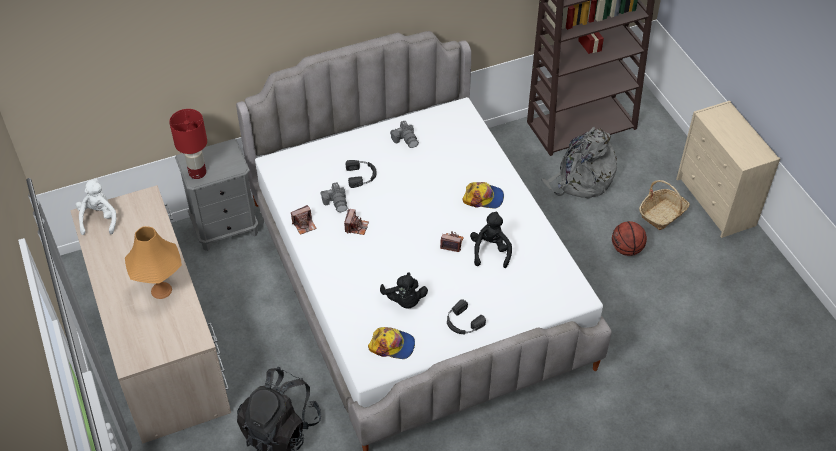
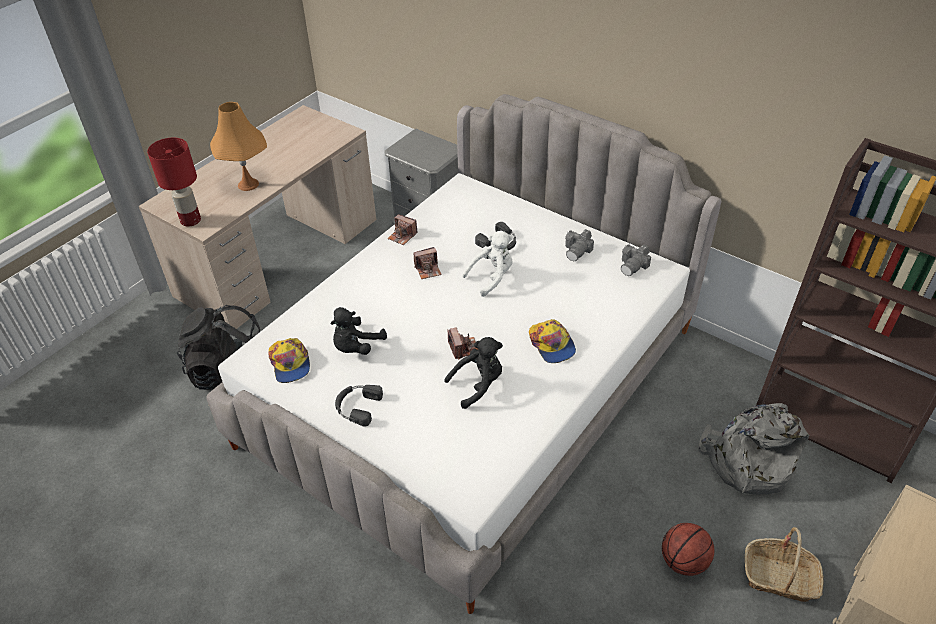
camera: 60 degrees right, 5 degrees down
(99, 219) = (304, 121): white plush toy -> white plush toy (492, 277)
(198, 173) = (404, 147): red table lamp -> red table lamp (190, 221)
(336, 202) = (448, 243): camera -> camera (633, 266)

